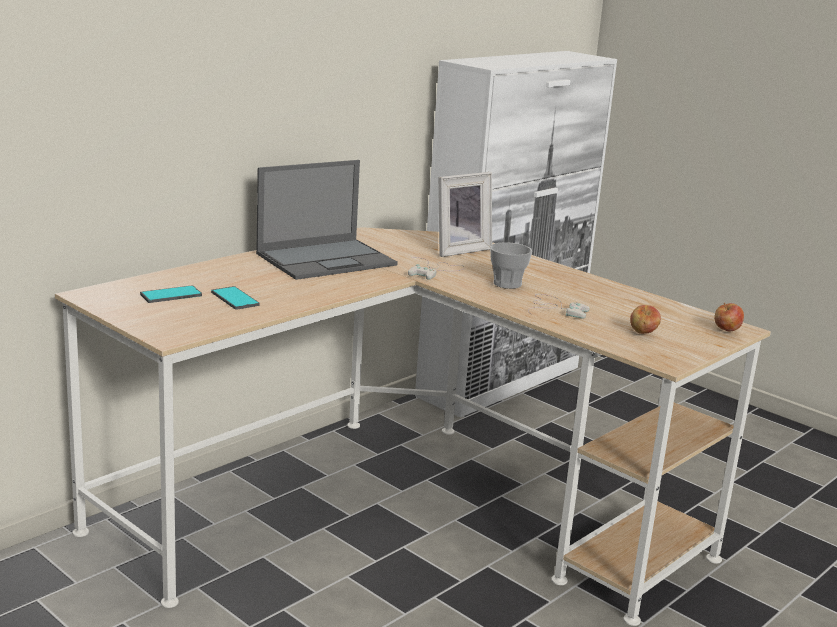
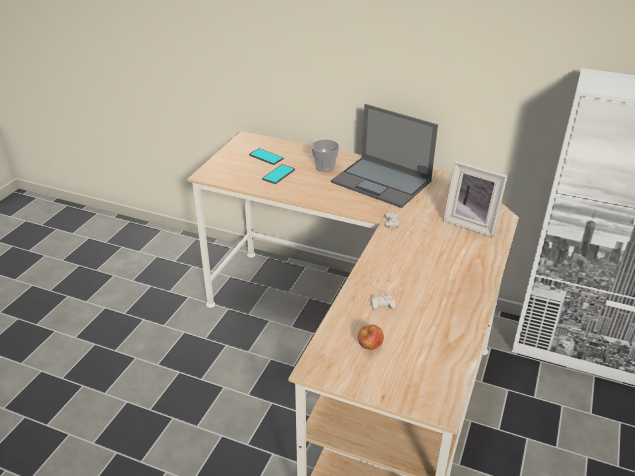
camera: 70 degrees right, 15 degrees up
(507, 284) = (416, 260): cup -> cup (325, 167)
(726, 331) = (425, 398): apple -> none

